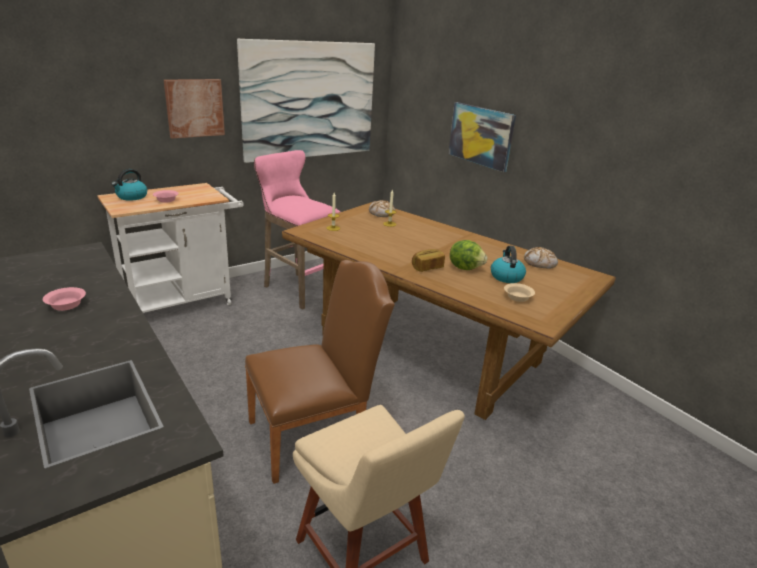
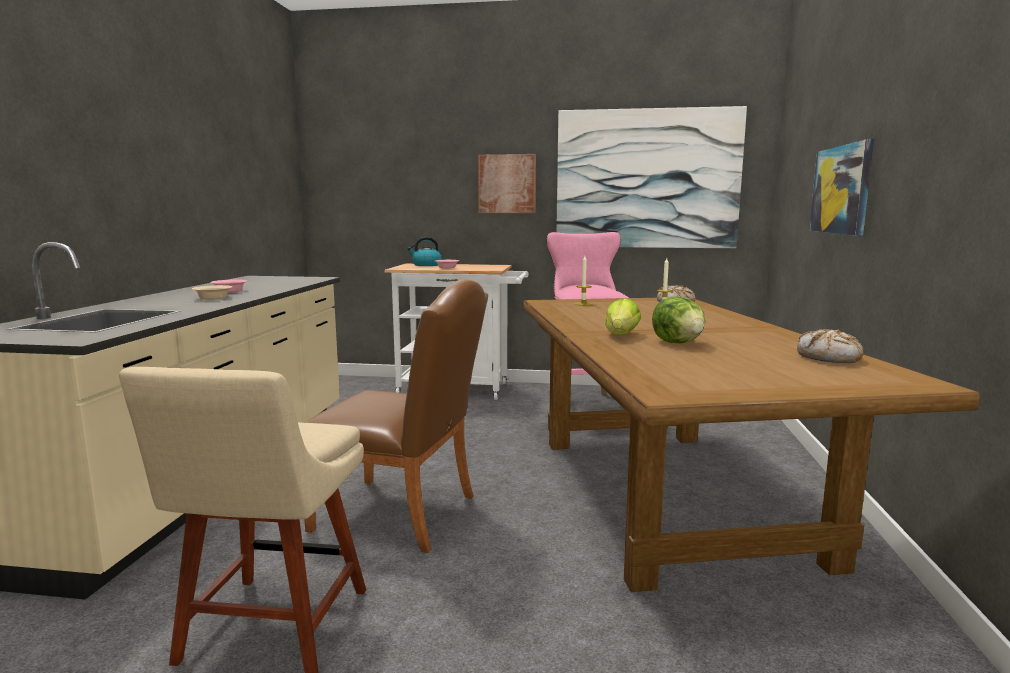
camera: 45 degrees right, 15 degrees down
(427, 267) = (621, 335): bread -> lettuce
(506, 276) = (725, 357): kettle -> none
(517, 297) = (690, 371): beige bowl -> beige bowl (213, 298)

